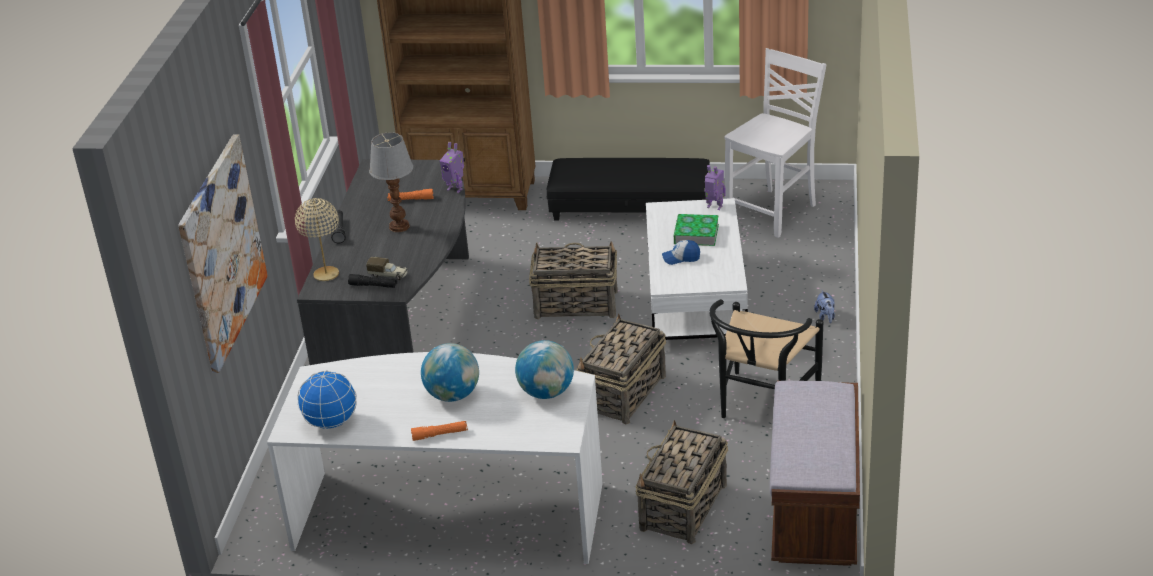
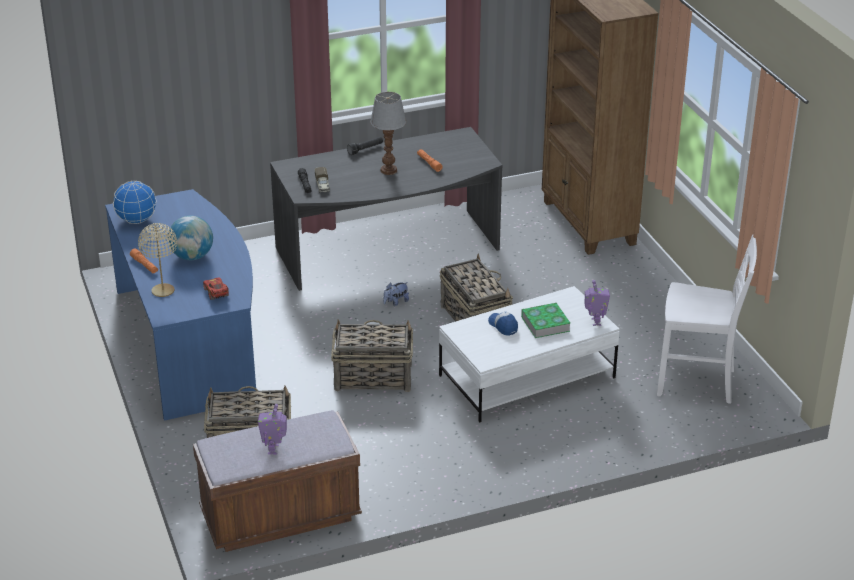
camera: 60 degrees right, 0 degrees up
(222, 252) = (194, 85): picture -> none
(326, 275) = (306, 162): beige table lamp -> beige table lamp (162, 291)
(450, 510) = (190, 342): white desk -> blue desk
(455, 189) = (458, 176): toy robot -> toy robot (274, 449)
(546, 392) = (216, 293): globe -> red toy car
(630, 206) = (639, 303): black ottoman -> none
(762, 407) = (400, 452): black chair -> none
(825, 317) = (554, 455): plush toy -> plush toy (396, 302)

